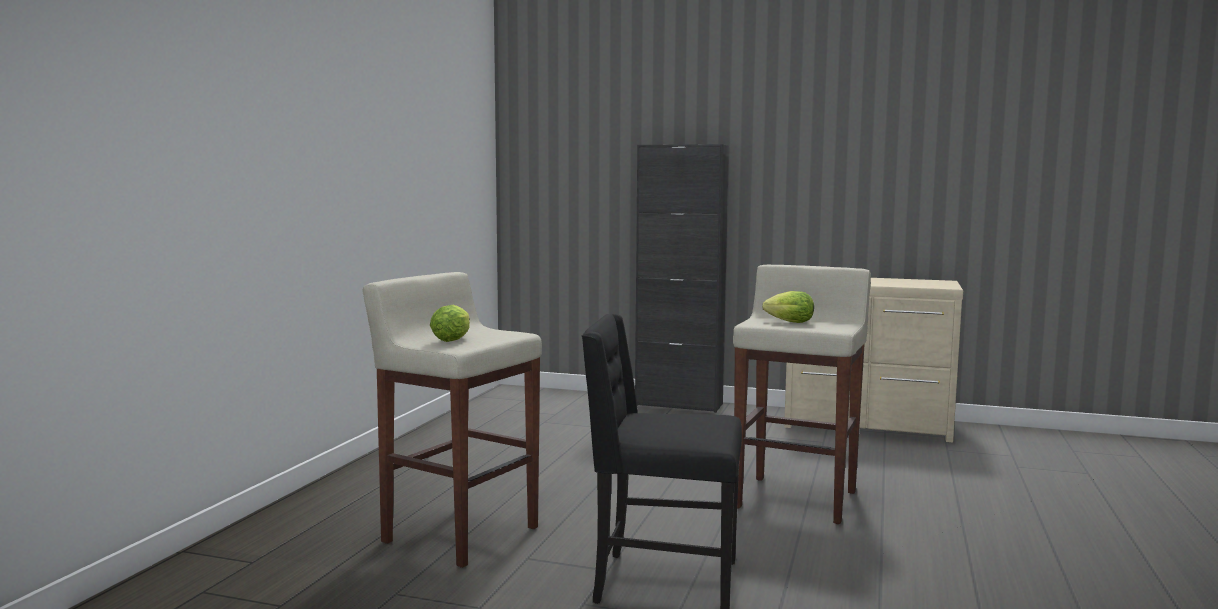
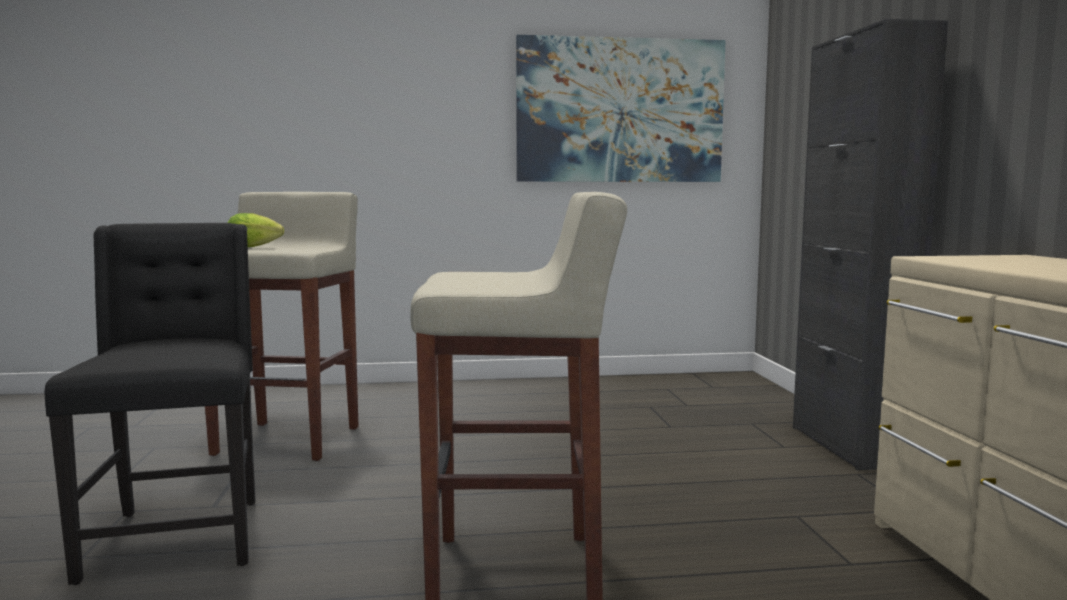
camera: 65 degrees right, 0 degrees up
(438, 169) = (620, 111): none -> picture
(787, 322) = (483, 276): lettuce -> none

